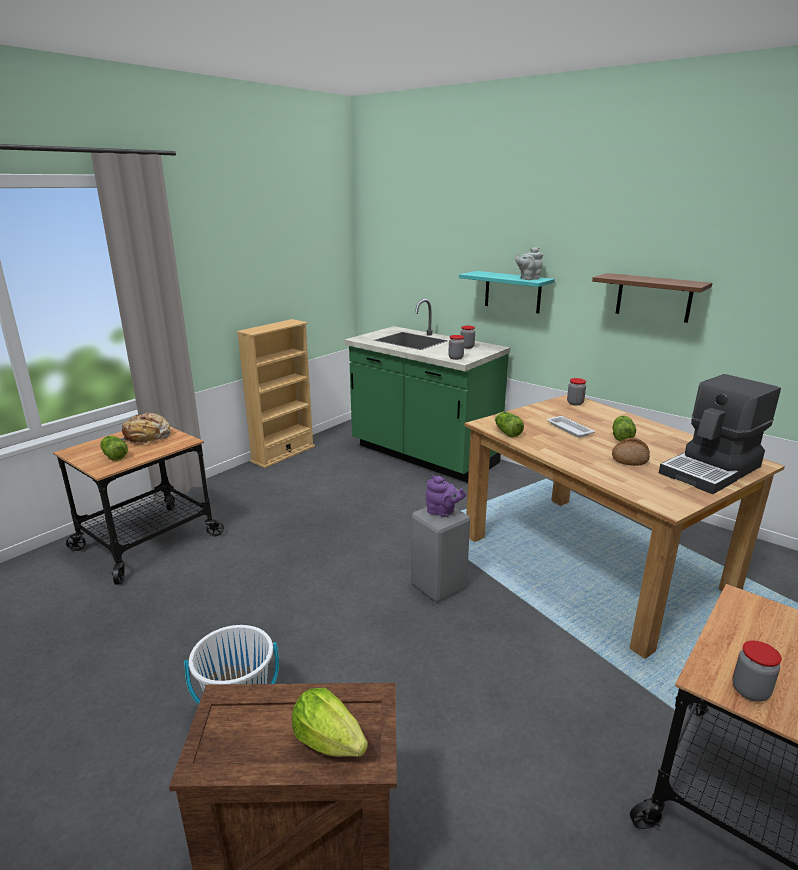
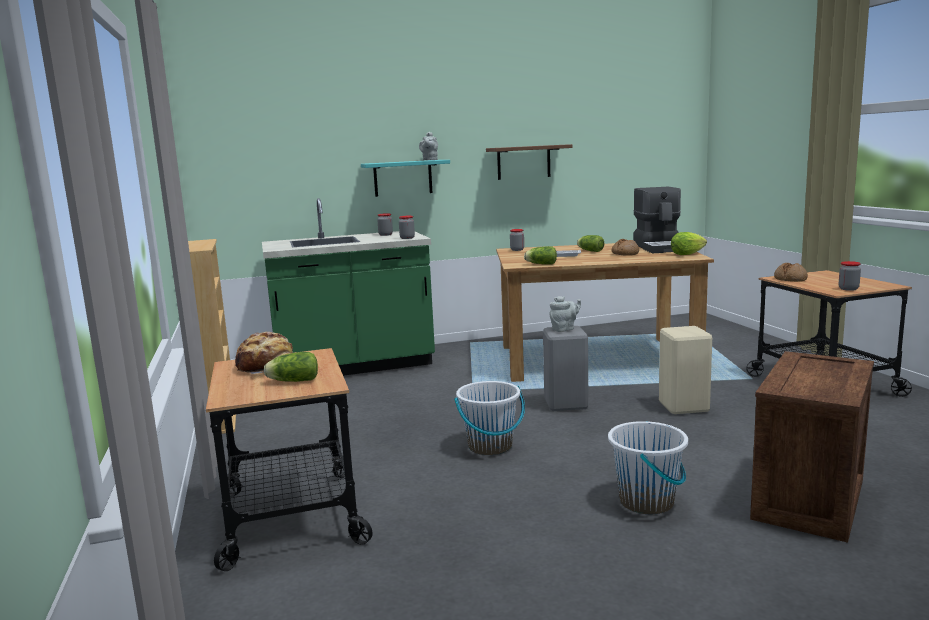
camera: 55 degrees left, 10 degrees down
(307, 578) = (490, 447): none -> white bucket
(328, 741) = (833, 369): lettuce -> lettuce (686, 254)
(442, 512) = (564, 329): purple teapot -> grey teapot
(505, 671) = (683, 407): none -> beige stool
(753, 615) = (790, 279): none -> bread

